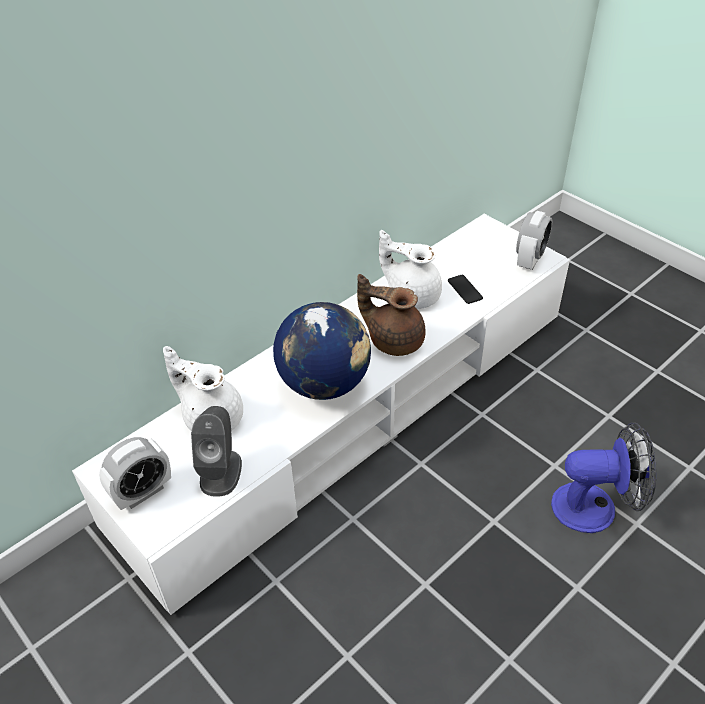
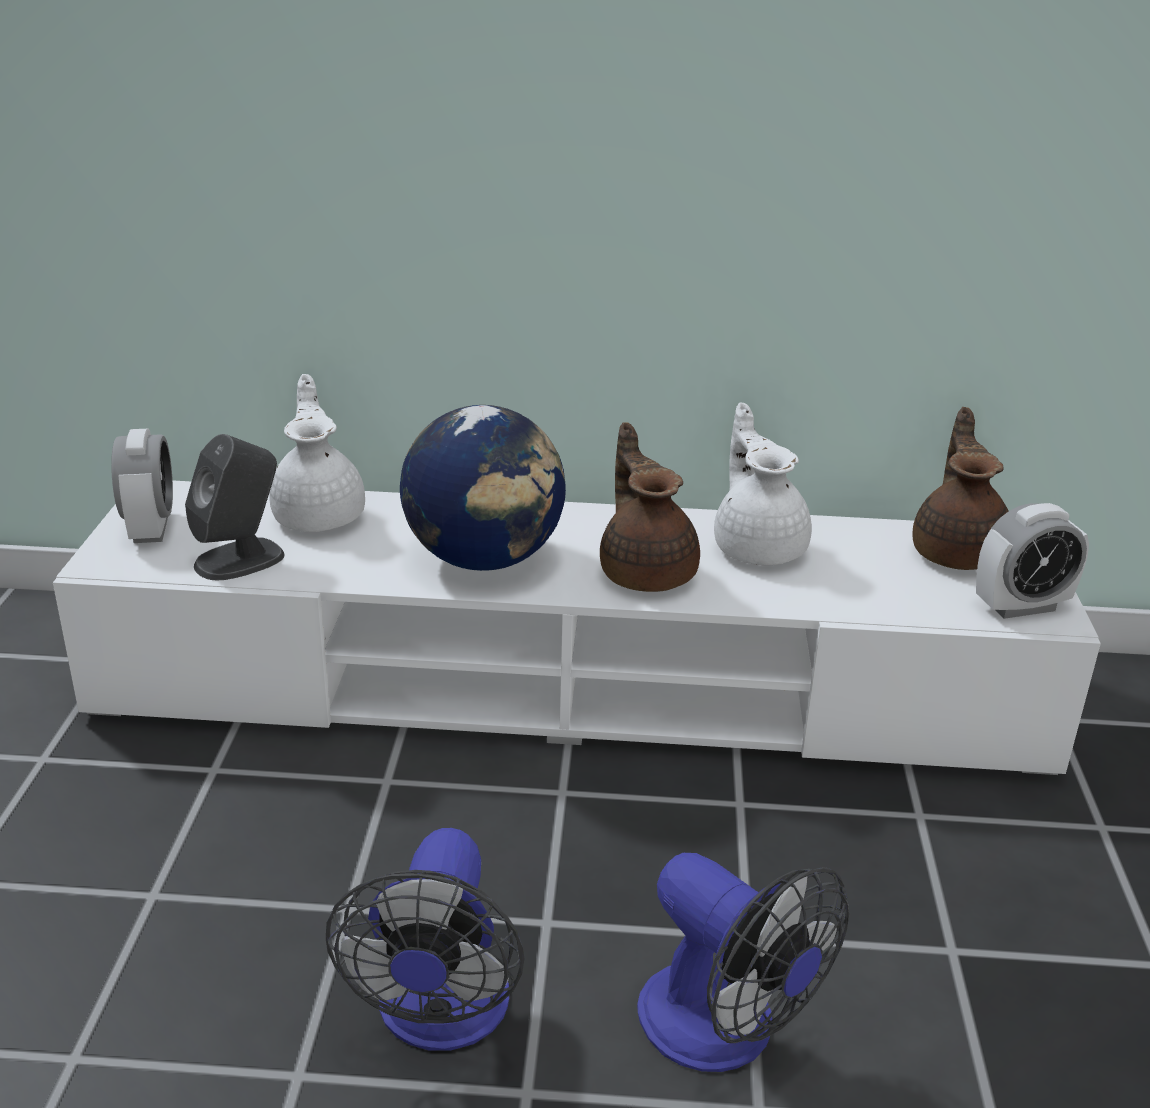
camera: 45 degrees right, 15 degrees down
(142, 492) = (150, 529): alarm clock -> alarm clock turned 105 degrees counterclockwise
(465, 289) = (847, 581): phone -> none
(477, 246) = (958, 552): none -> brown teapot
(516, 591) = (440, 1017): none -> fan

